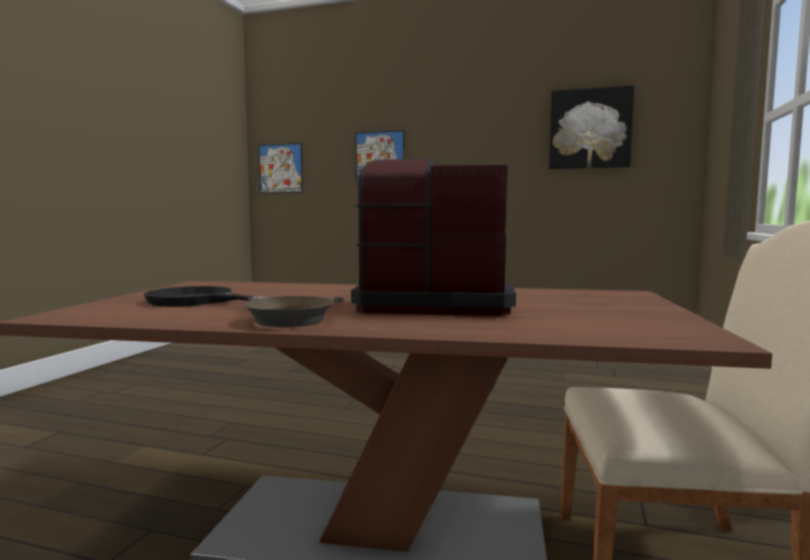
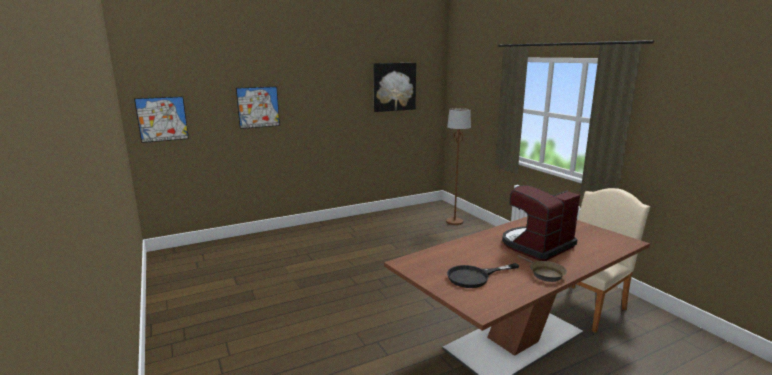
camera: 45 degrees left, 10 degrees up
(654, 371) = (454, 222): none -> brown floor lamp

